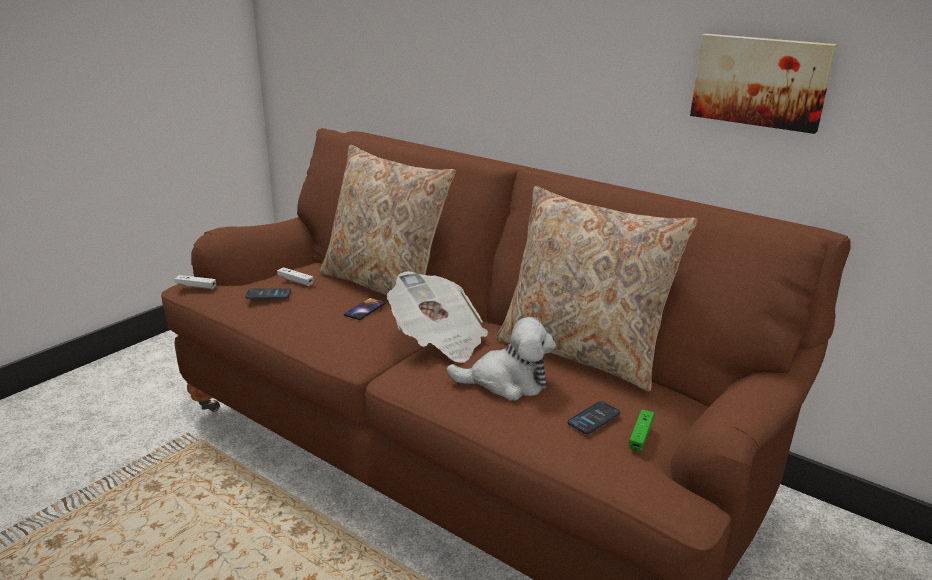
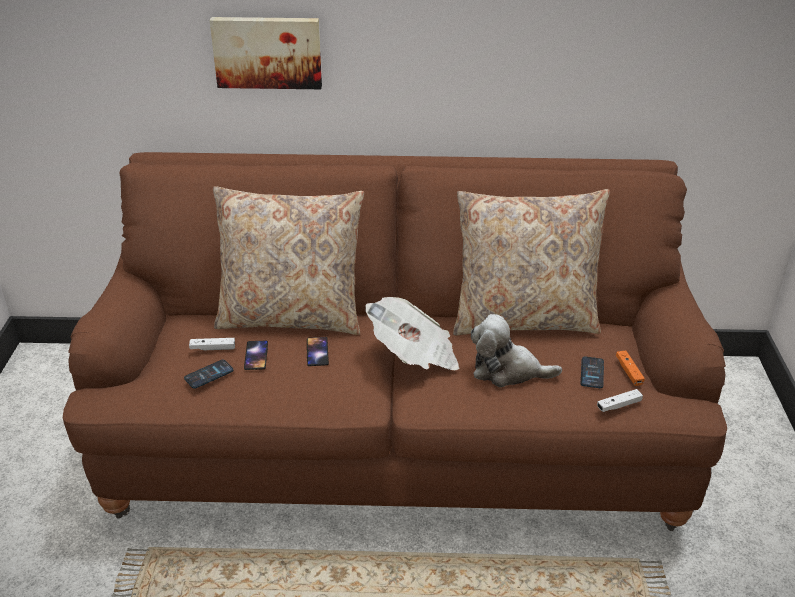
camera: 35 degrees left, 10 degrees up
(196, 286) = (107, 396): white game controller -> white game controller (619, 405)
(317, 295) = (256, 355): none -> phone
(506, 382) = (507, 371): plush toy -> plush toy turned 135 degrees counterclockwise
(640, 435) = (628, 372): green game controller -> orange game controller
(760, 81) = (592, 50): picture -> picture (267, 52)

